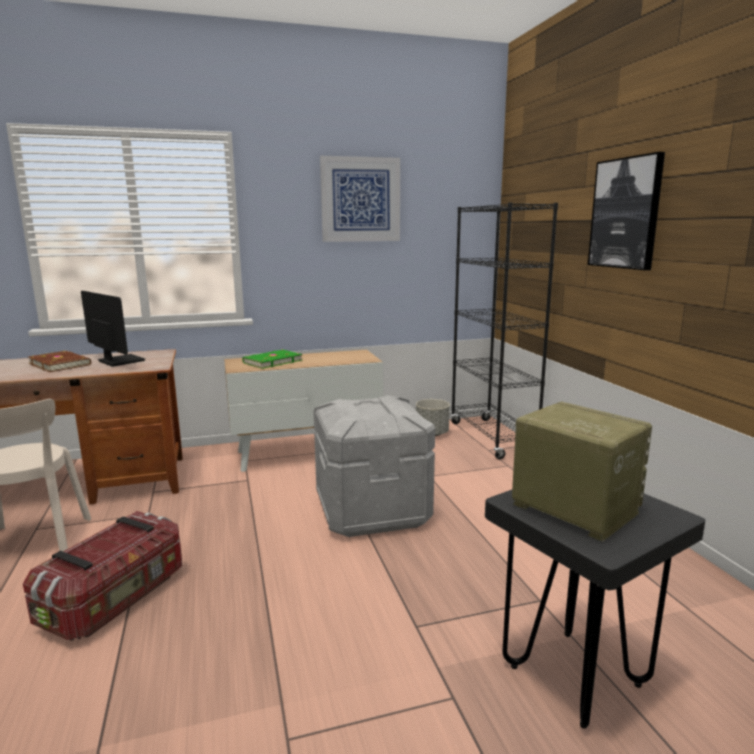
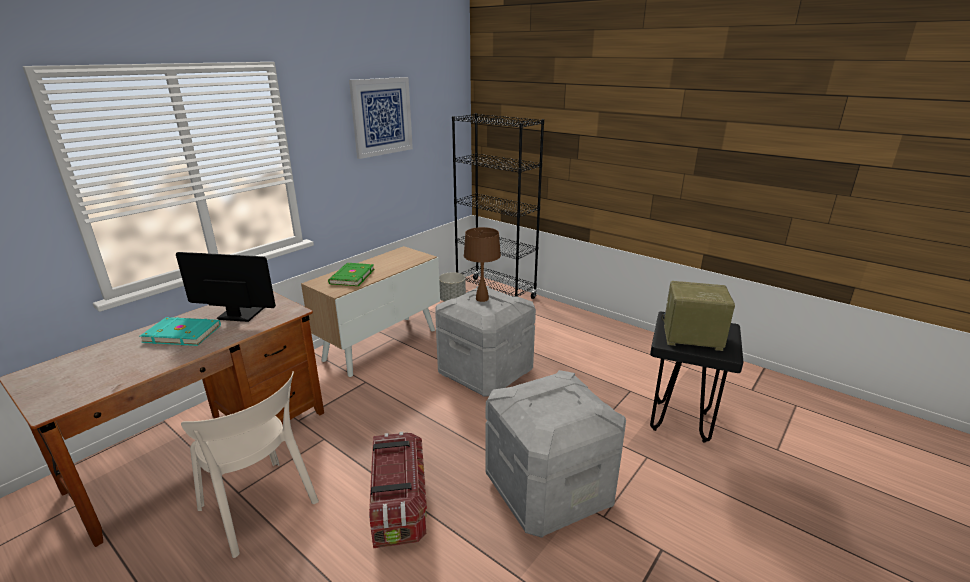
camera: 35 degrees left, 10 degrees up
(60, 364) = (182, 333): brown book -> turquoise book
(268, 665) = (548, 489): none -> grey storage box
(371, 406) = (482, 299): none -> brown table lamp
(625, 213) = (604, 133): picture -> none

